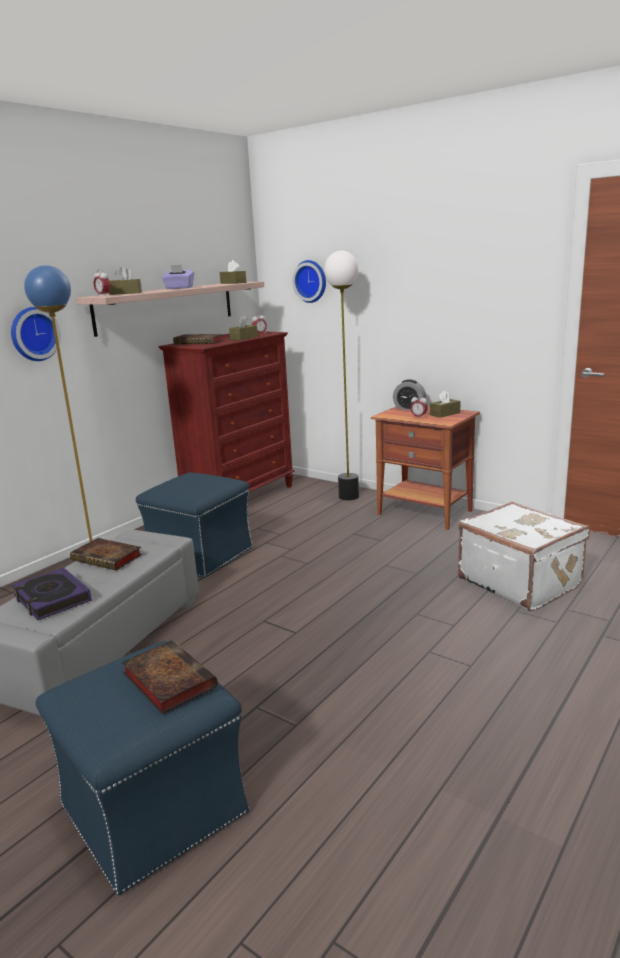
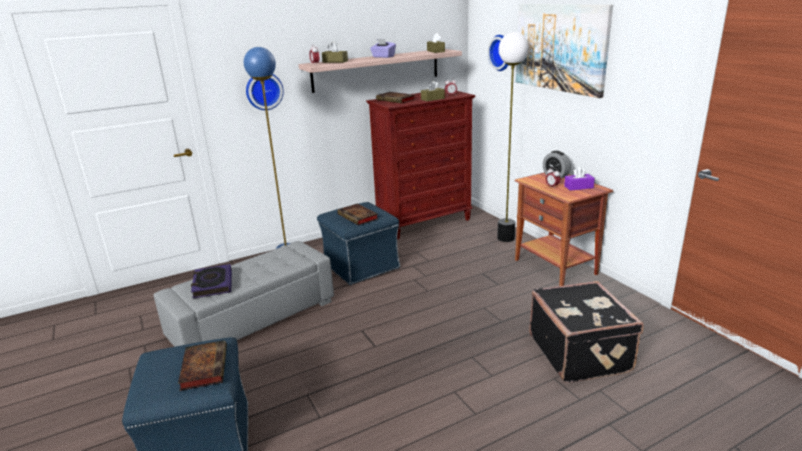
camera: 25 degrees right, 5 degrees up
(108, 558) = (267, 261): book -> book (359, 217)
(393, 266) = (560, 47): none -> picture
(445, 414) = (578, 187): brown tissue box -> purple tissue box
(520, 582) = (580, 353): white suitcase -> black suitcase

